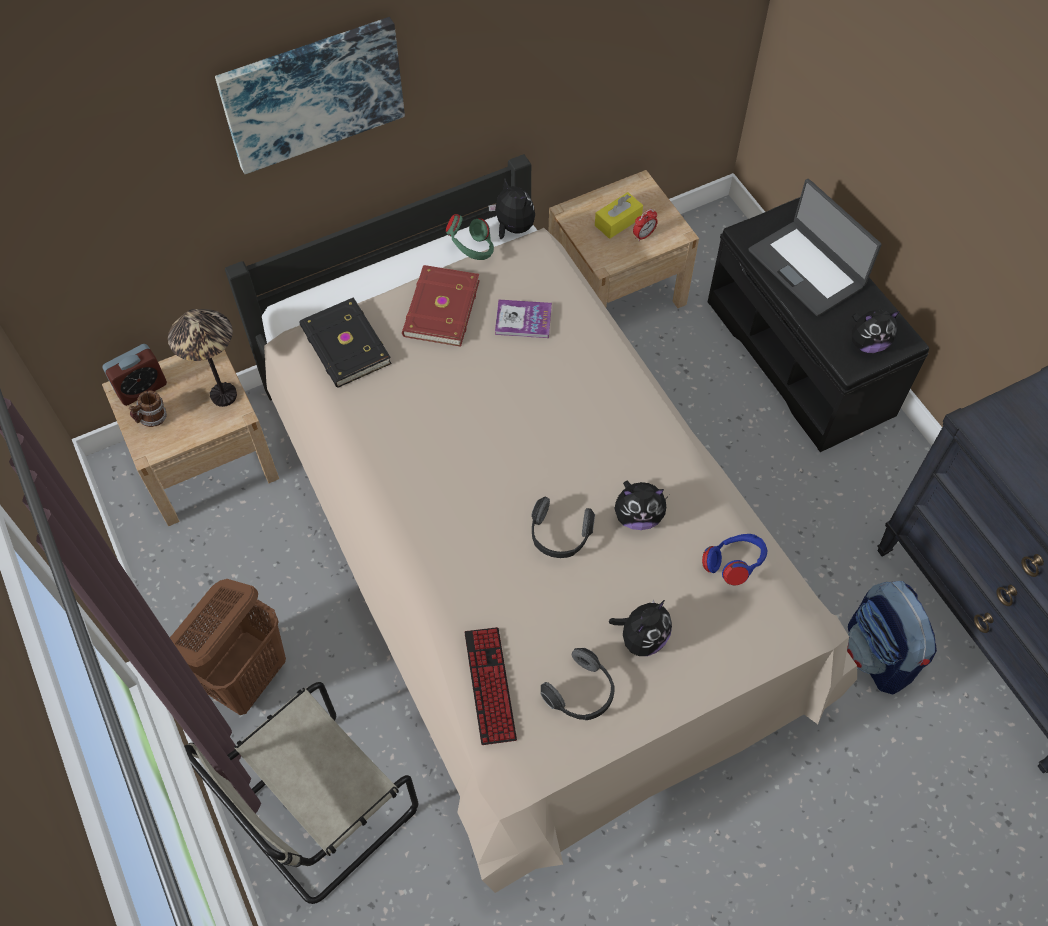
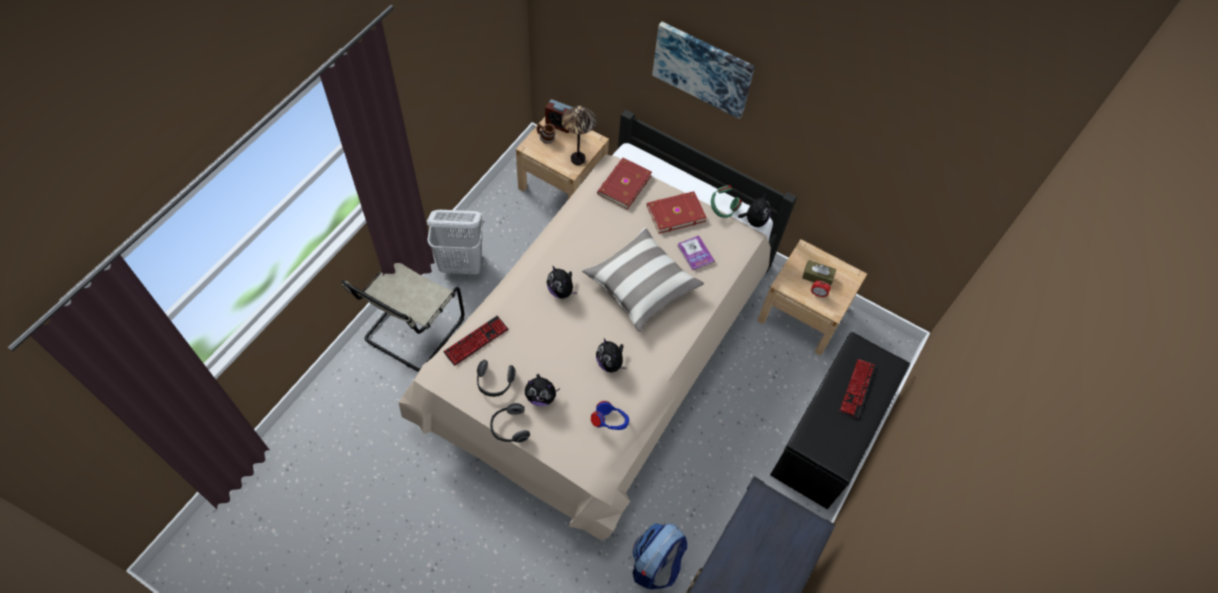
camera: 55 degrees right, 0 degrees up
(247, 676) = (462, 264): brown laundry basket -> white laundry basket
(319, 814) = (412, 331): beige chair -> beige chair turned 75 degrees counterclockwise
(344, 346) = (623, 185): black book -> red book
(533, 413) = (641, 286): none -> pillow
(559, 536) = (575, 332): headphones -> headphones (509, 428)
(618, 221) = (817, 277): yellow tissue box -> brown tissue box
(807, 268) = (856, 388): laptop -> keyboard
(867, 343) = (825, 444): plush toy -> plush toy (561, 291)

